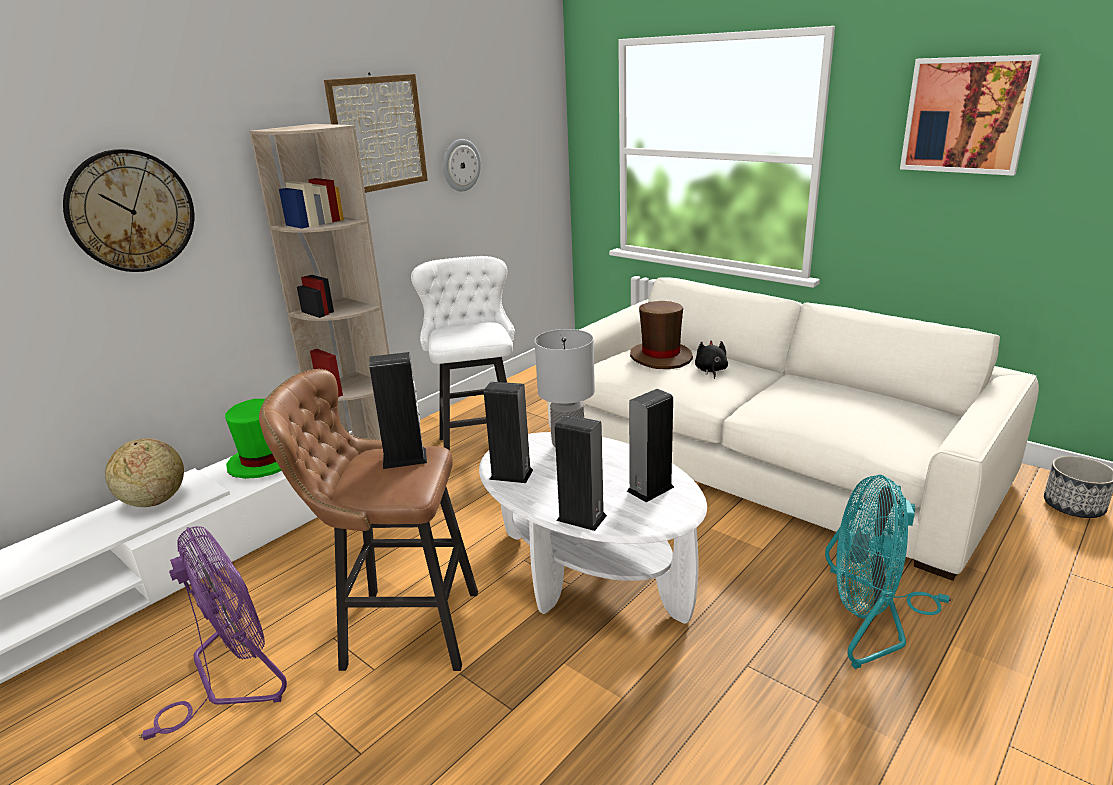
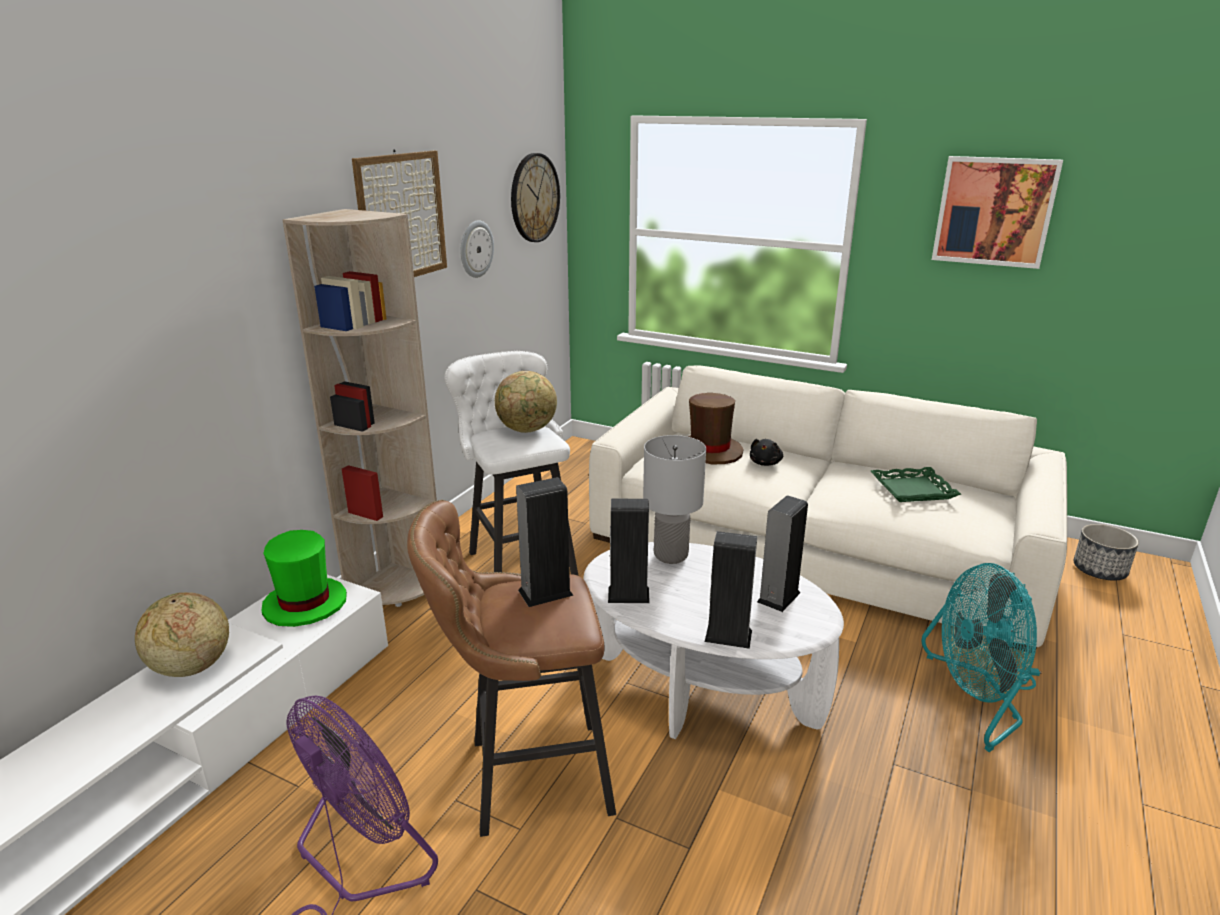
camera: 15 degrees left, 0 degrees up
(131, 211) = (156, 320): wall clock -> wall clock (534, 198)
(481, 327) = (527, 430): none -> globe
(710, 371) = (765, 463): black plush toy -> black plush toy turned 150 degrees counterclockwise
(847, 402) = (912, 489): none -> green tray

